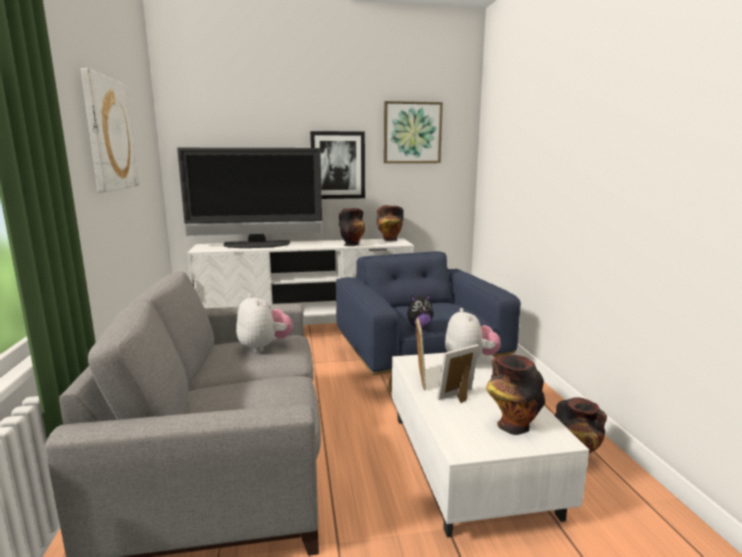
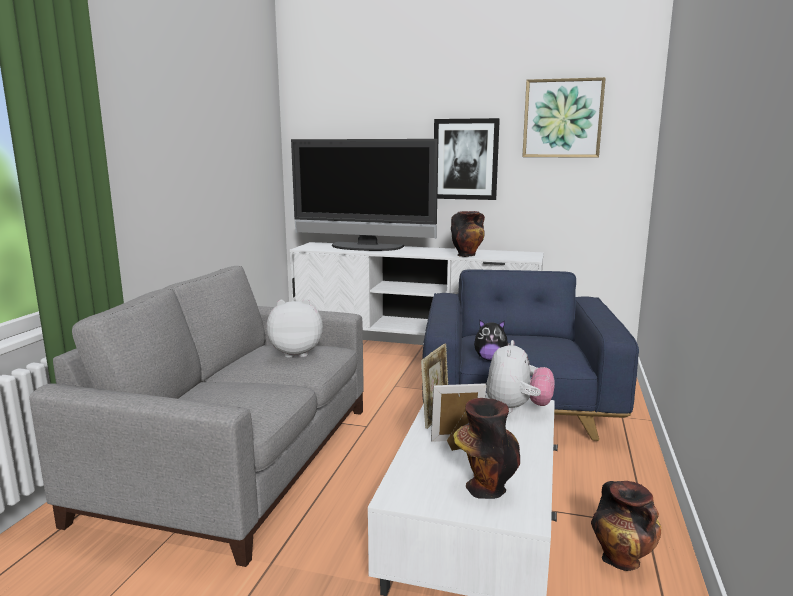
camera: 25 degrees right, 0 degrees up
(109, 134) = (197, 127): picture -> none
(264, 347) = (296, 353): plush toy -> plush toy turned 90 degrees counterclockwise
(389, 239) = (522, 253): vase -> none

